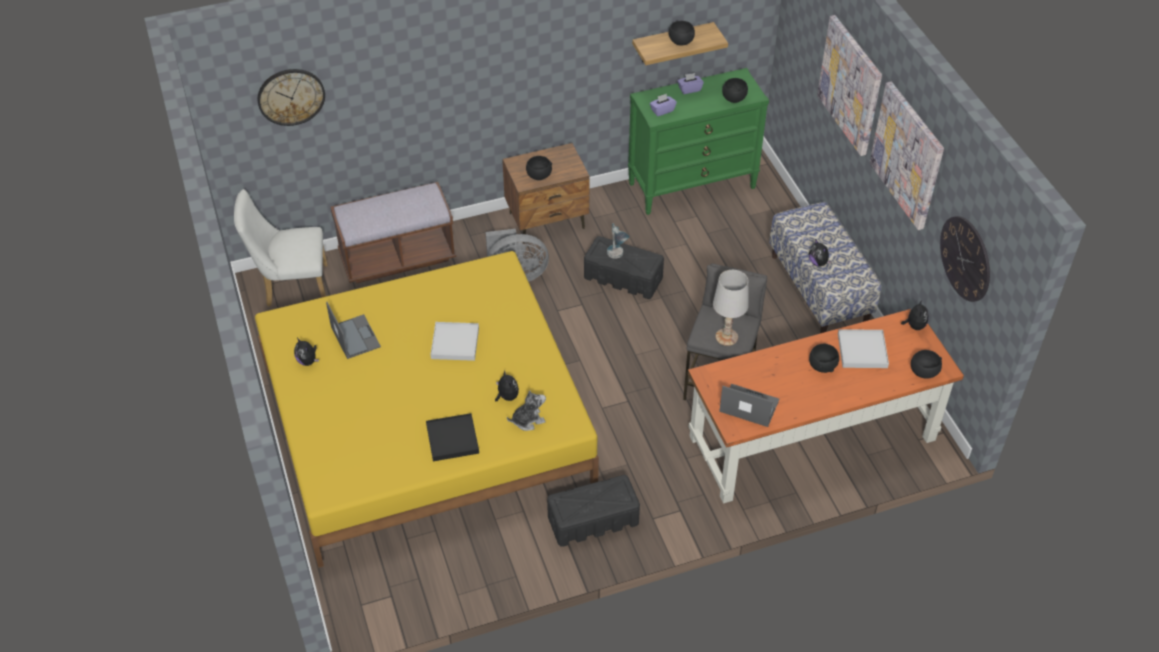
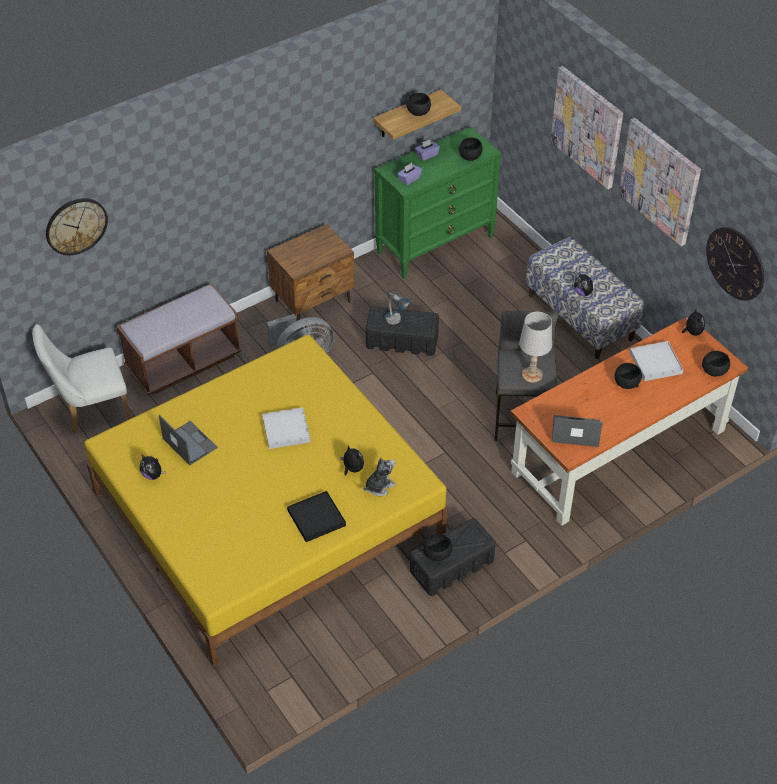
camera: 15 degrees left, 0 degrees up
(538, 176) = (306, 260): black bowl -> black bowl (436, 554)

